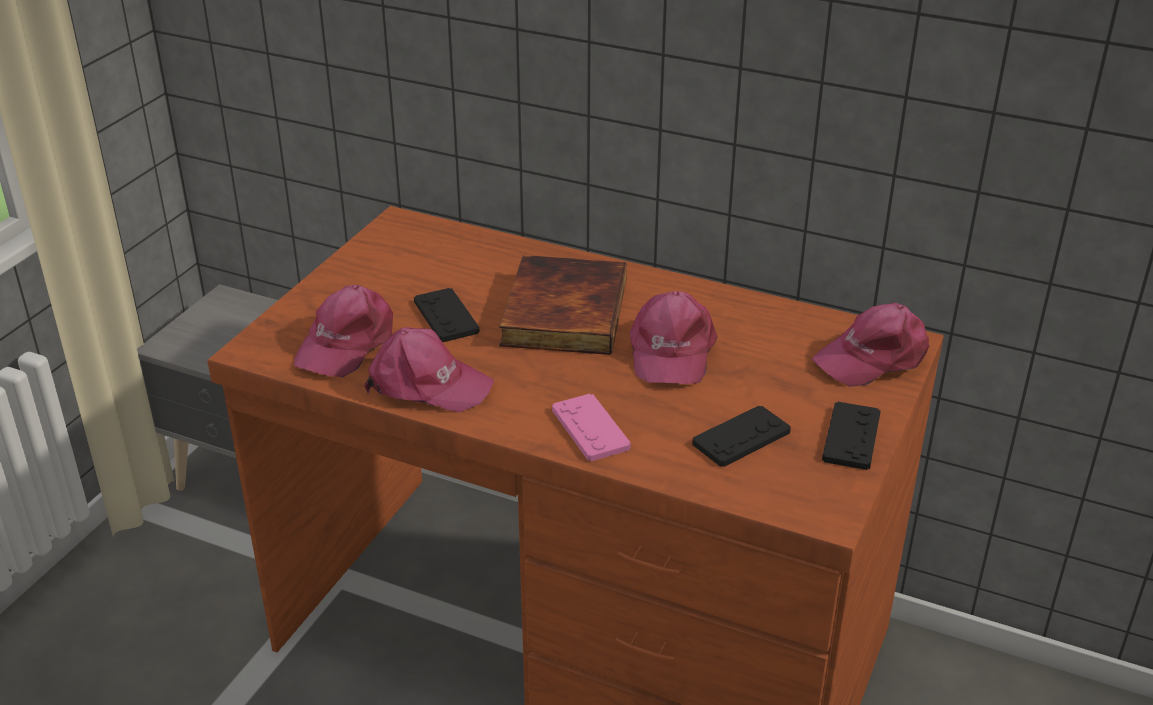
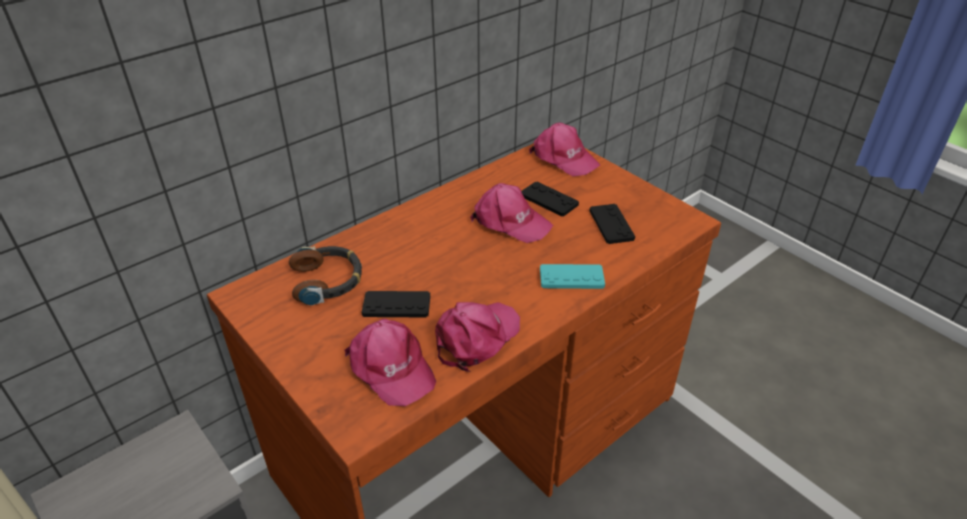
camera: 65 degrees left, 5 degrees up
(456, 262) = (328, 281): none -> headphones
(561, 311) = (433, 250): book -> none
(590, 429) = (571, 278): pink game controller -> turquoise game controller
(851, 437) = (629, 189): black game controller -> black game controller (549, 200)
(874, 357) = (564, 158): pink cap -> pink cap turned 45 degrees counterclockwise

